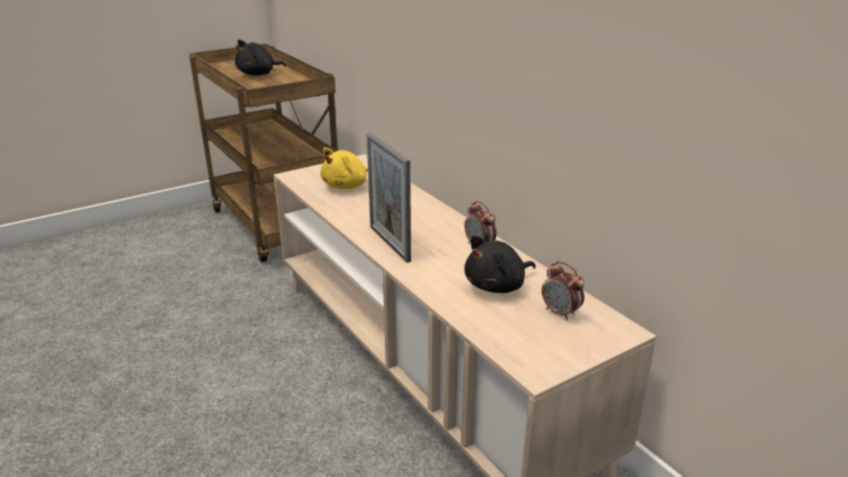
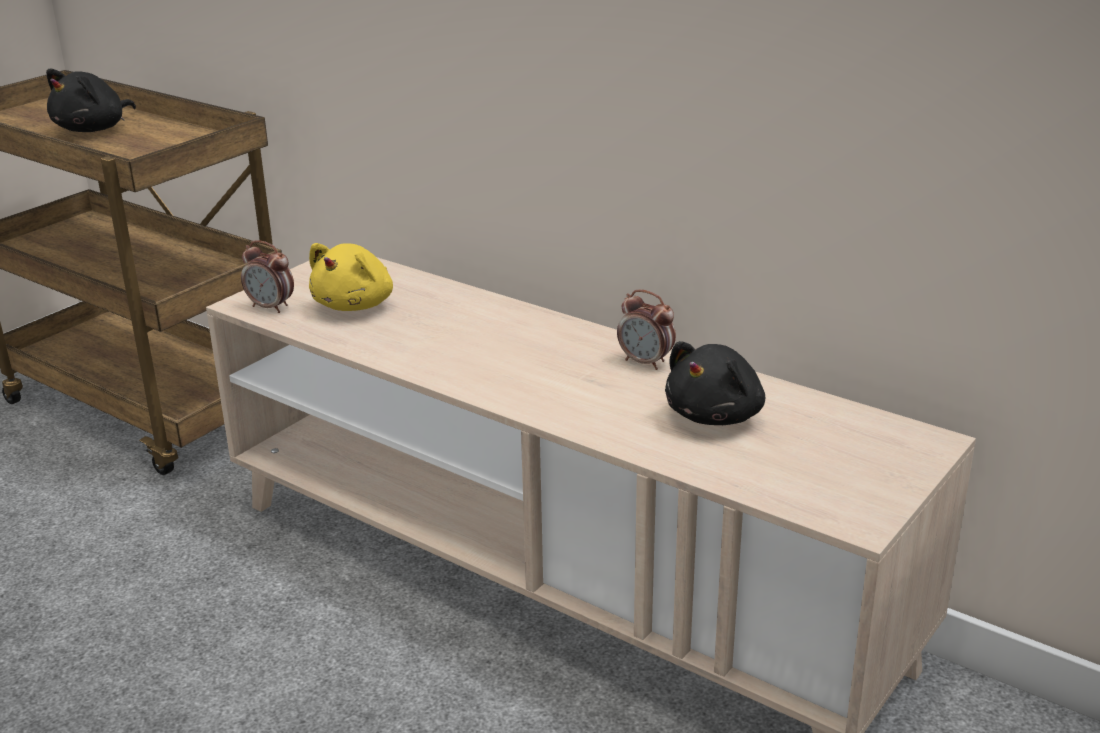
camera: 20 degrees left, 0 degrees up
(389, 243) = (503, 384): picture frame -> none
(560, 313) = (832, 435): alarm clock -> alarm clock (271, 307)

